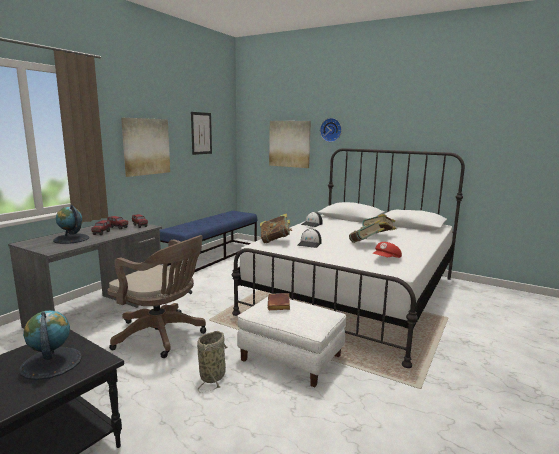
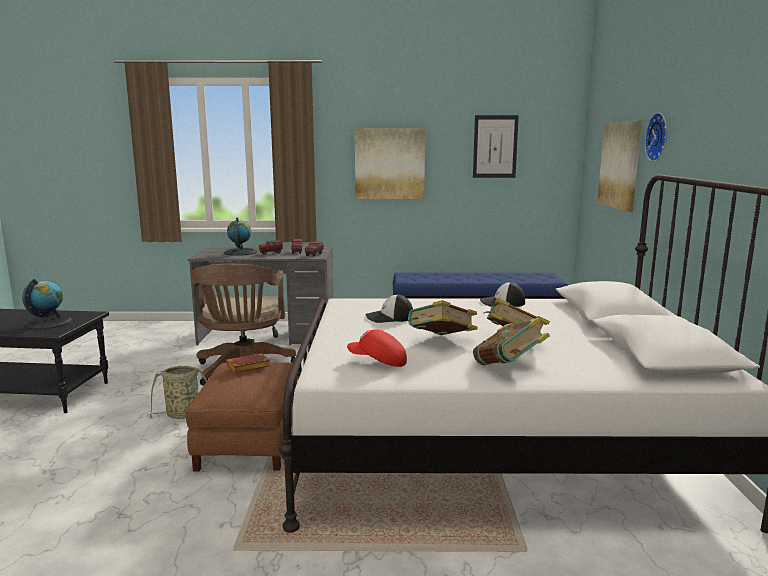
camera: 60 degrees right, 0 degrees up
(275, 241) = (374, 303): book -> book (508, 368)
(291, 357) = (250, 442): white ottoman -> brown ottoman

